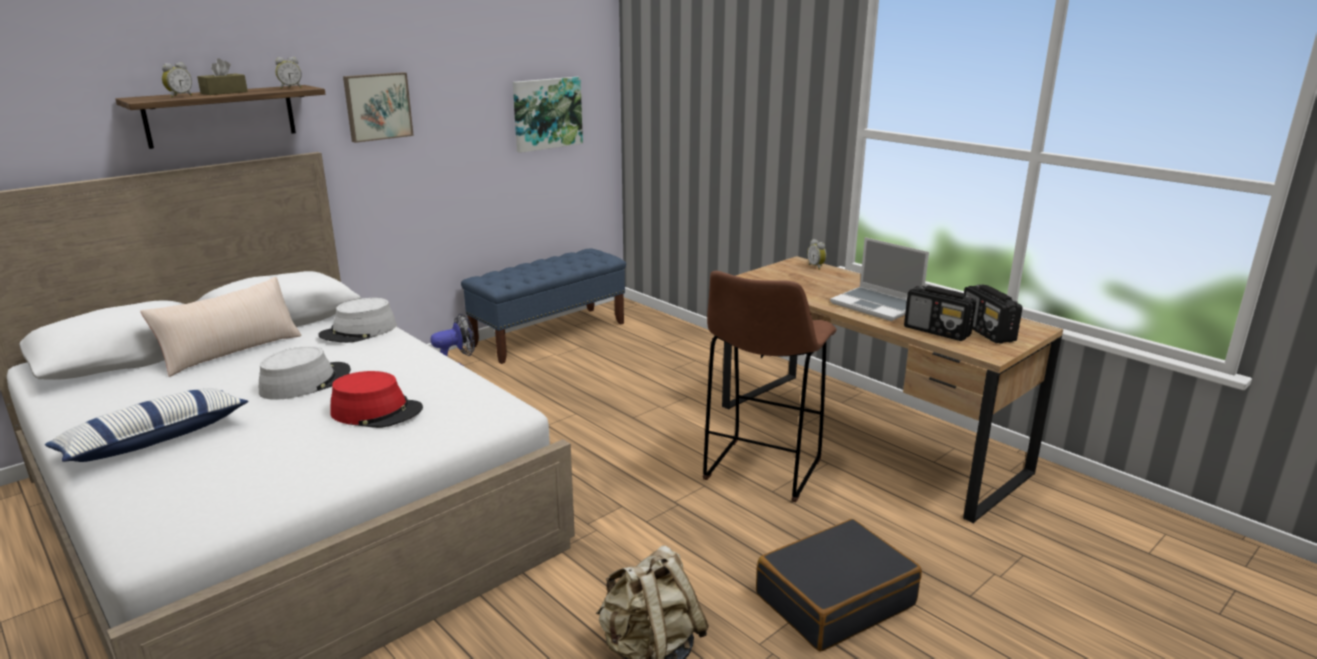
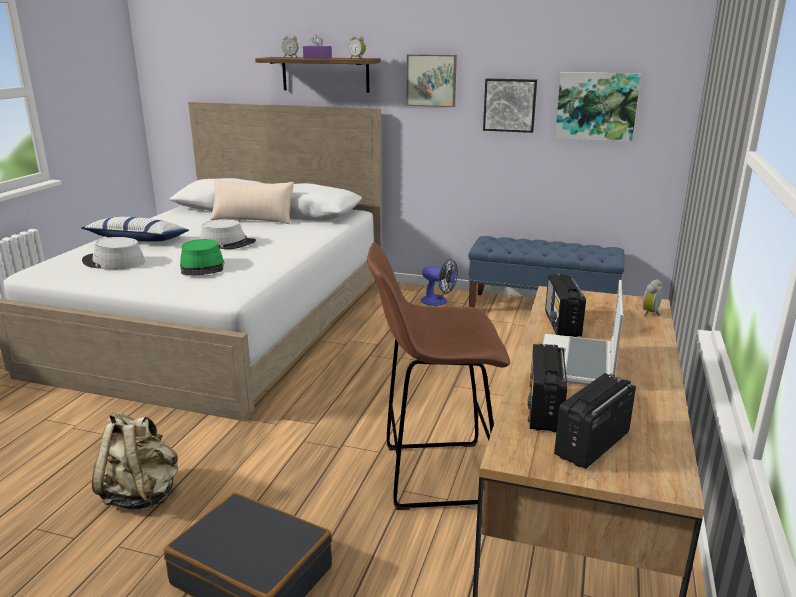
camera: 60 degrees right, 0 degrees up
(224, 92) = (317, 58): brown tissue box -> purple tissue box
(359, 331) = (311, 232): grey hat -> grey hat (113, 262)
(377, 411) = (202, 267): red hat -> green hat
(468, 124) = (510, 105): none -> picture
(808, 292) = (562, 324): none -> radio

